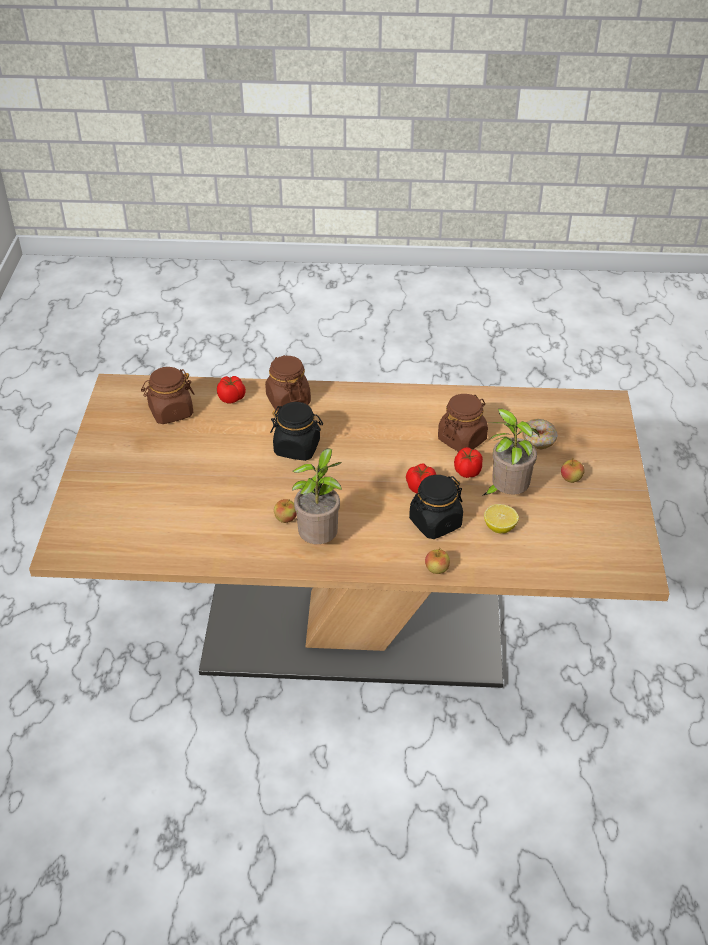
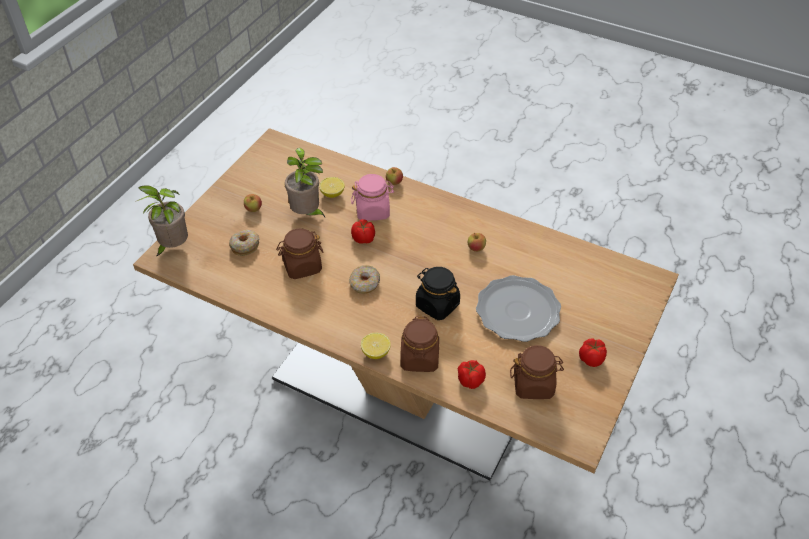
camera: 155 degrees left, 5 degrees up
(209, 468) = (518, 311): none -> plate
(320, 540) = (459, 225): potted plant -> potted plant (173, 247)
(331, 392) = (376, 352): none -> lemon
(384, 444) = (365, 284): none -> donut
(435, 523) = (373, 211): black jar -> pink jar
(467, 472) = (321, 239): tomato -> tomato (591, 358)

